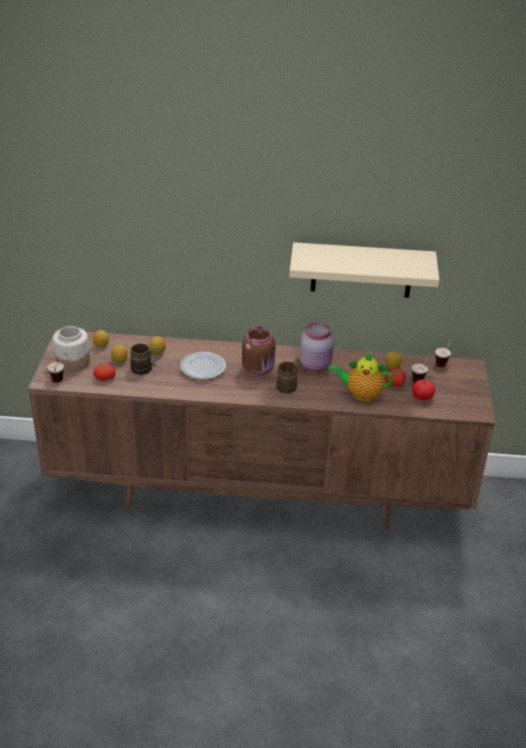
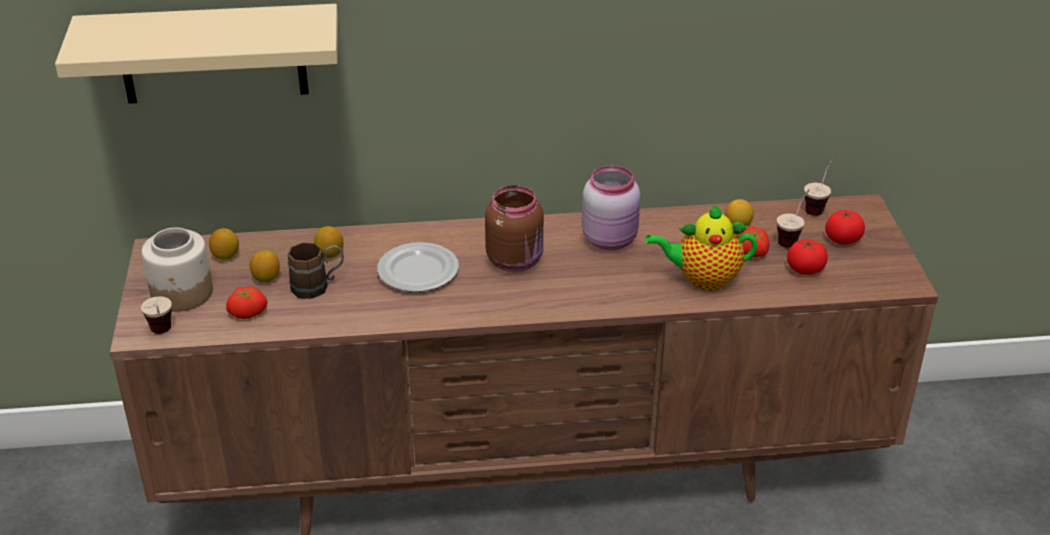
camera: 10 degrees left, 0 degrees up
(289, 384) = (576, 279): brown mug -> none
(361, 270) = (672, 66): beige shelf -> beige shelf (212, 54)
(451, 383) = (842, 239): none -> tomato

